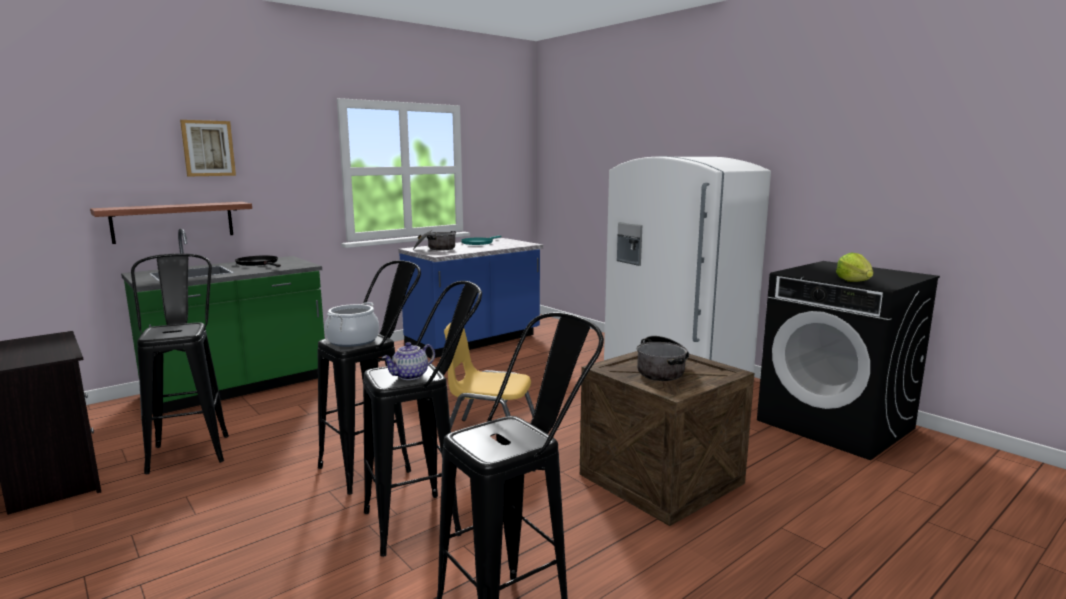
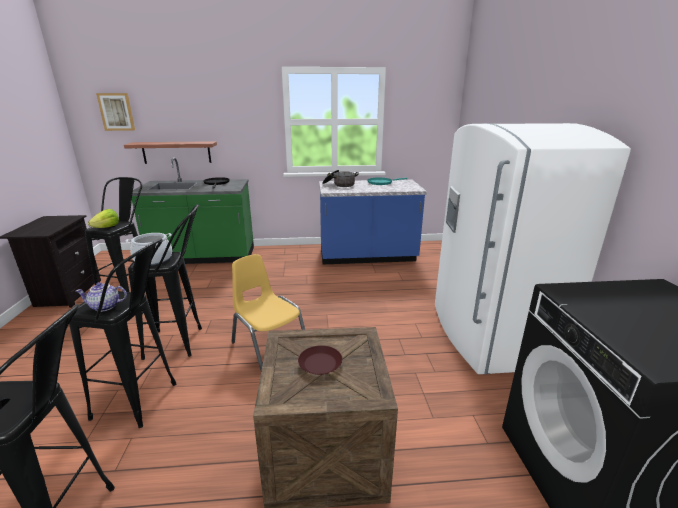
camera: 35 degrees right, 10 degrees up
(208, 148) = (194, 105): picture -> picture (116, 112)
(662, 370) = (320, 363): cooking pot -> brown plate
(854, 281) = (626, 337): lettuce -> lettuce (107, 227)

